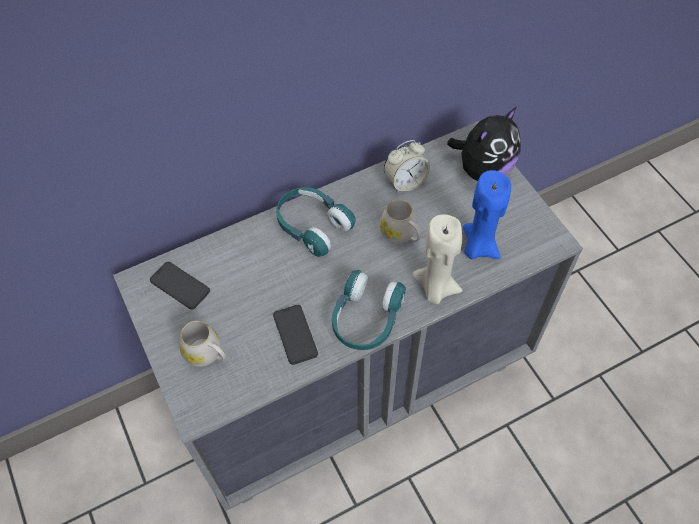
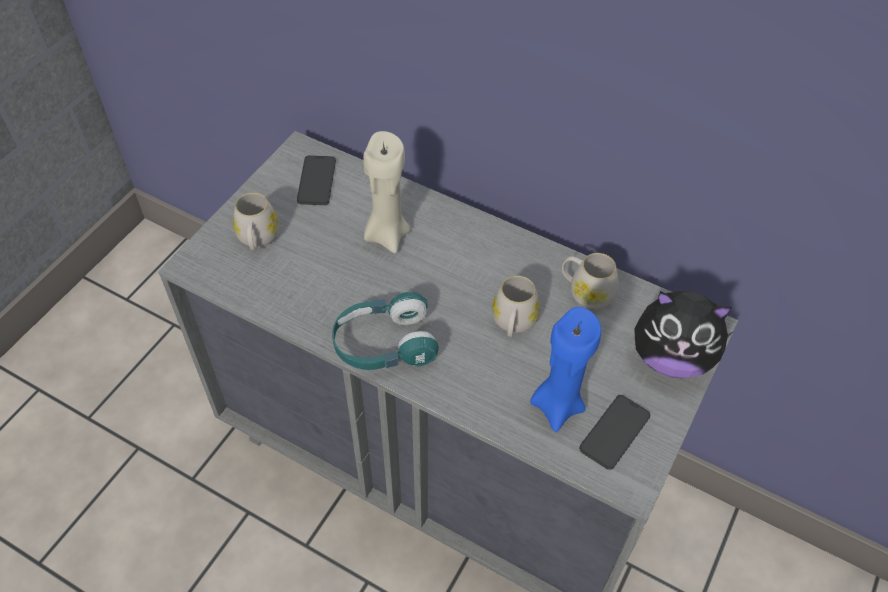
camera: 55 degrees right, 5 degrees down
(295, 334) = (324, 295): phone -> phone (614, 432)
(313, 226) = (462, 243): turquoise headphones -> none
(405, 182) = (586, 292): alarm clock -> white mug
(435, 288) = (469, 389): beige candle -> beige candle (386, 234)

